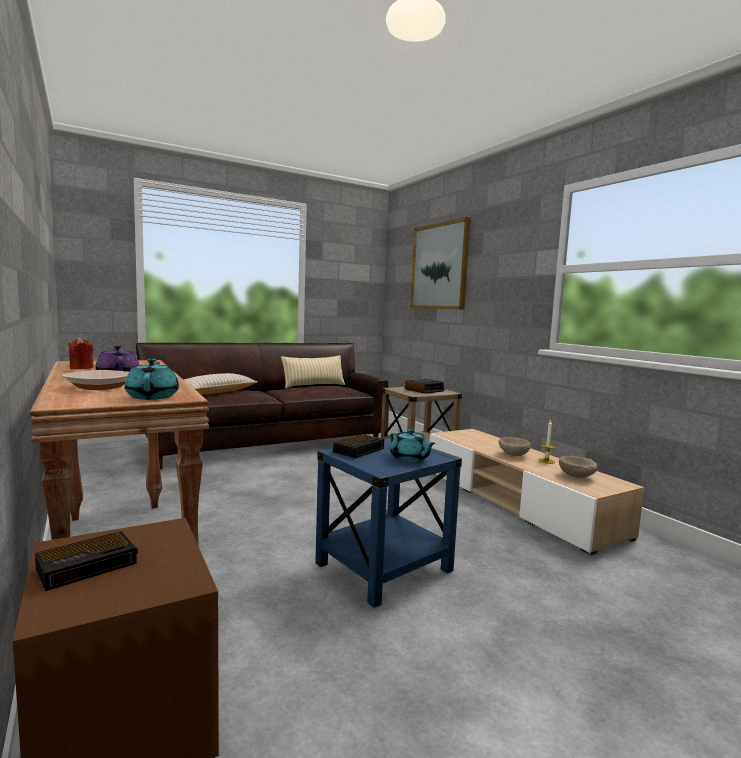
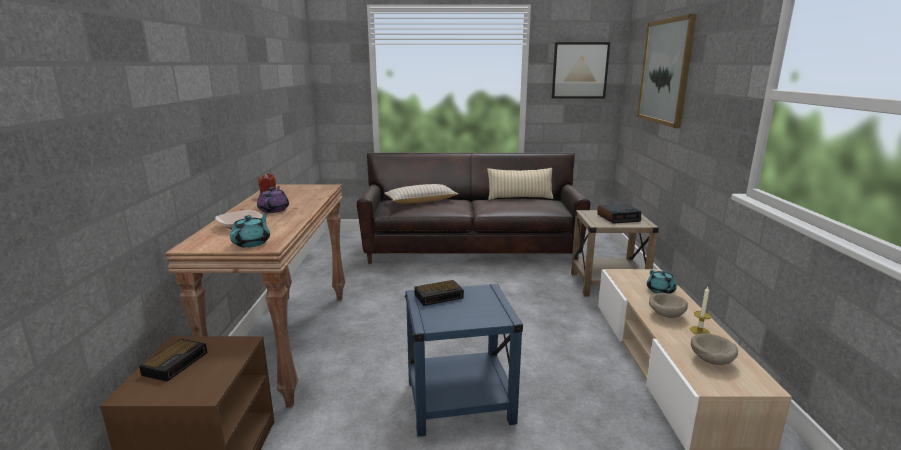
camera: 30 degrees right, 10 degrees up
(89, 565) = (176, 363): alarm clock -> alarm clock turned 60 degrees counterclockwise
(350, 268) = (579, 70): none -> picture
(410, 459) = (469, 316): turquoise teapot -> turquoise teapot (660, 291)

